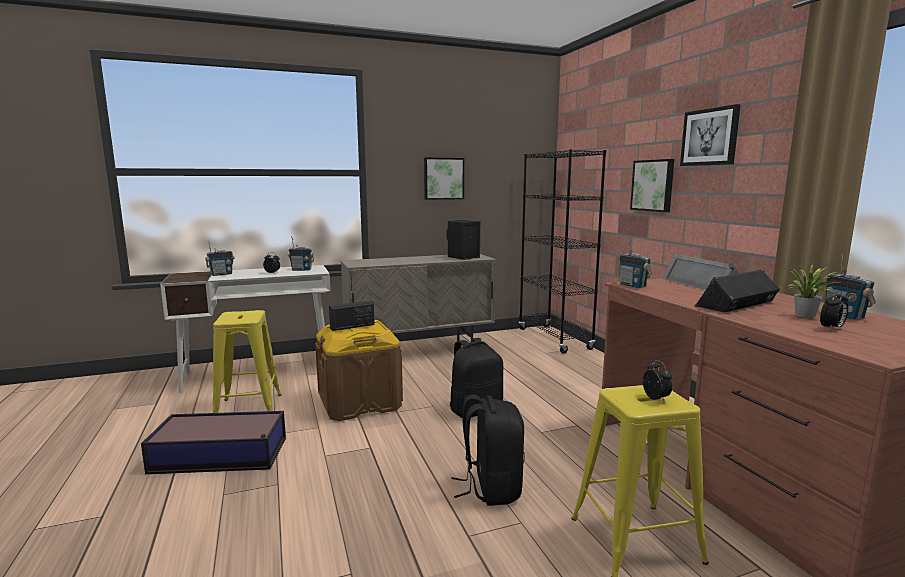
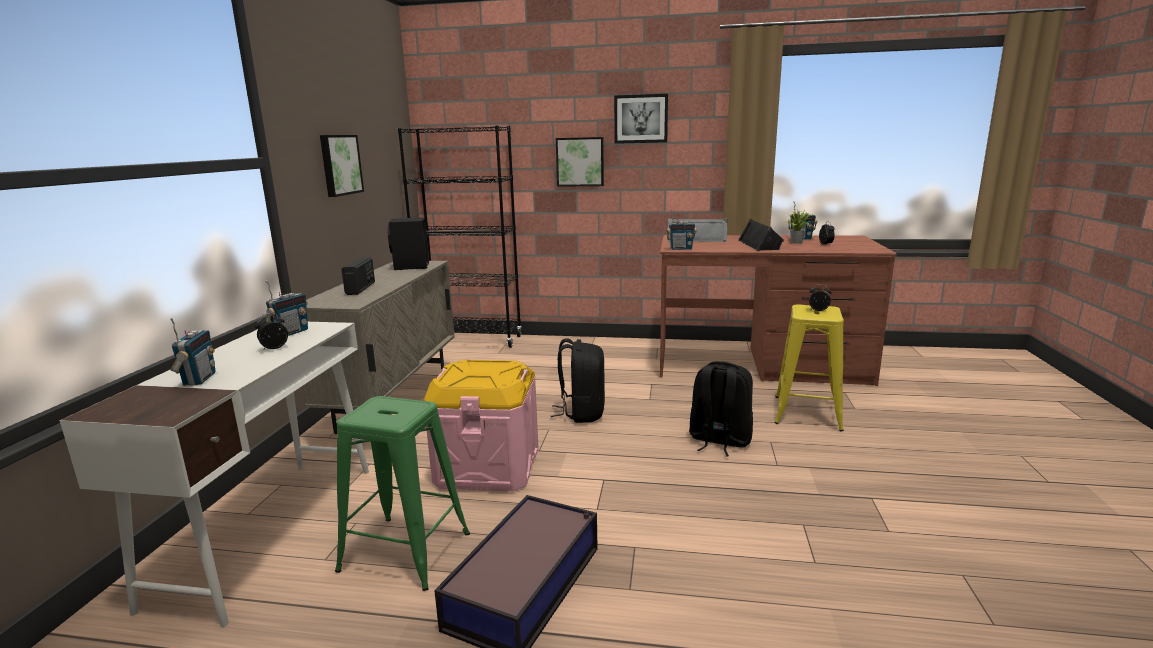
camera: 60 degrees left, 5 degrees up
(248, 410) = (405, 552): yellow stool -> green stool
(352, 326) = (471, 373): radio -> radio (361, 288)
(360, 402) = (488, 466): brown storage box -> pink storage box

